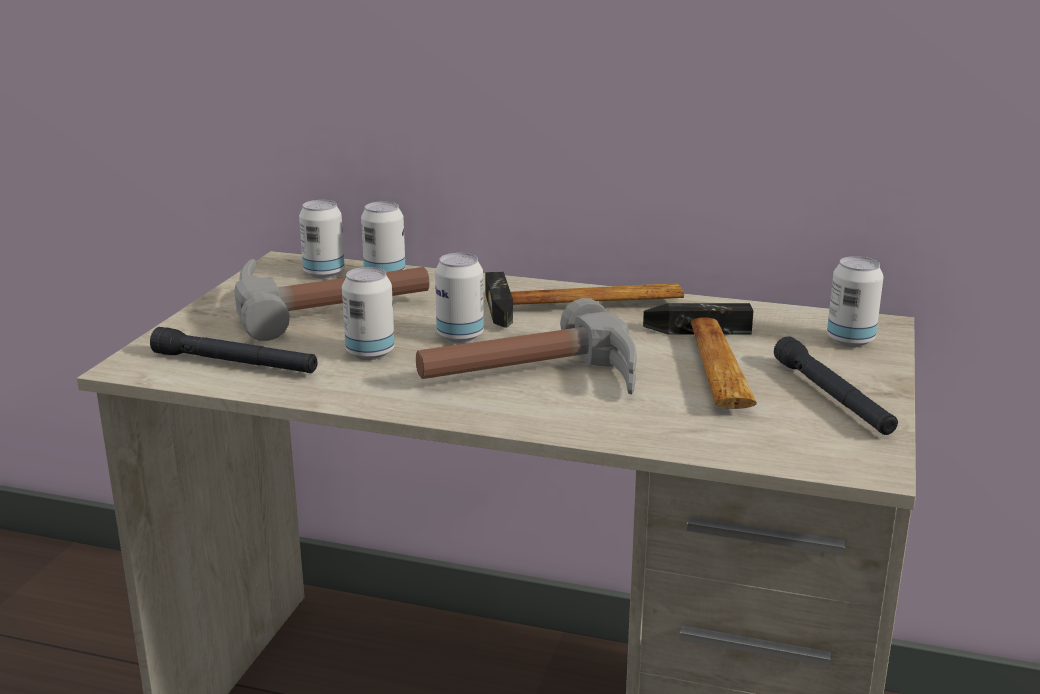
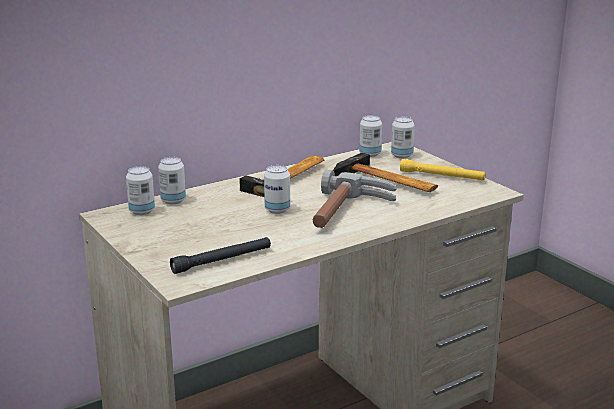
camera: 50 degrees left, 0 degrees up
(329, 305) = (187, 222): hammer -> none
(370, 353) = (263, 231): can -> can (370, 154)
(832, 398) = (442, 176): black flashlight -> yellow flashlight

